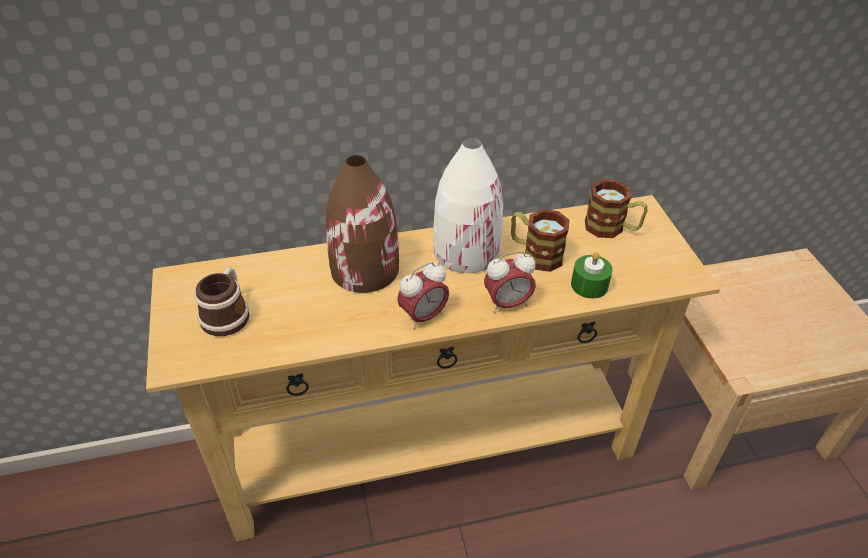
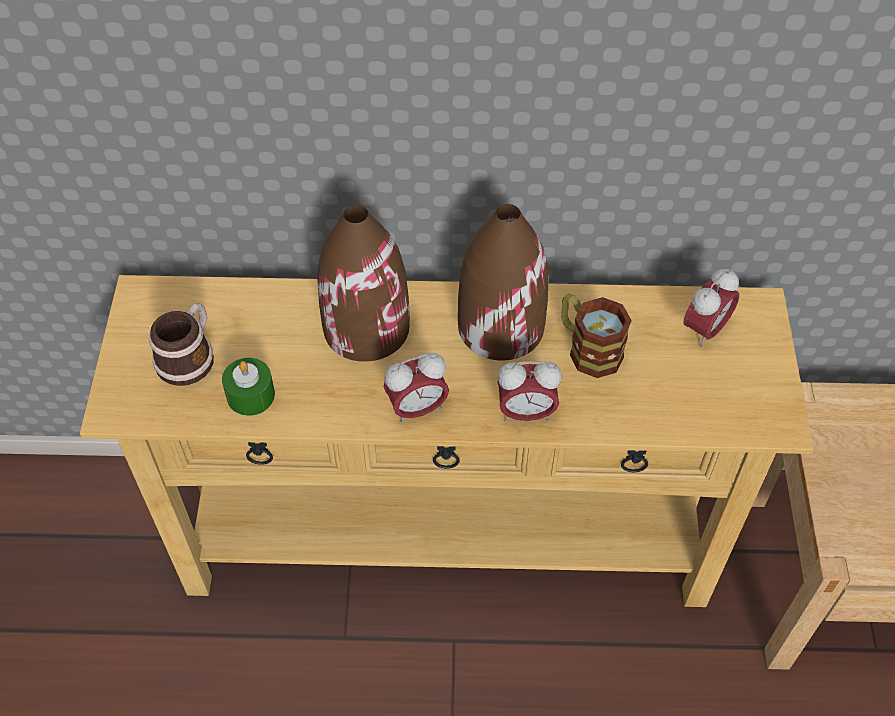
camera: 15 degrees right, 10 degrees up
(465, 251) = (500, 326): white vase -> brown vase
(589, 285) = (640, 408): green candle -> green candle (250, 395)
(612, 228) = (704, 330): mug -> alarm clock

